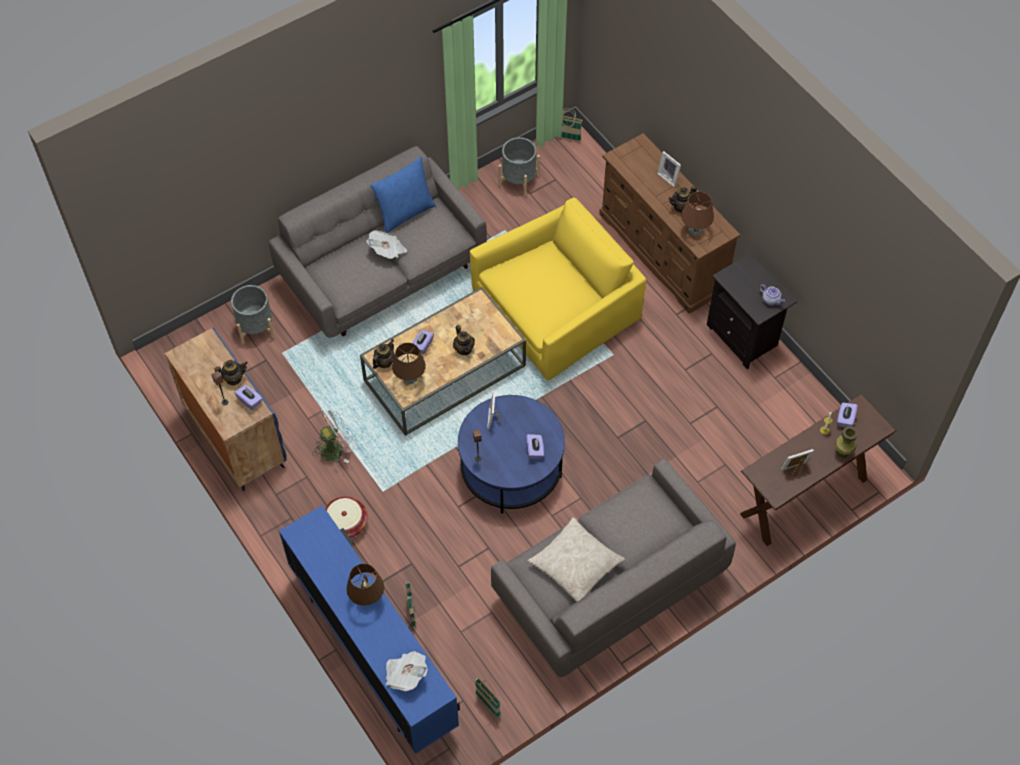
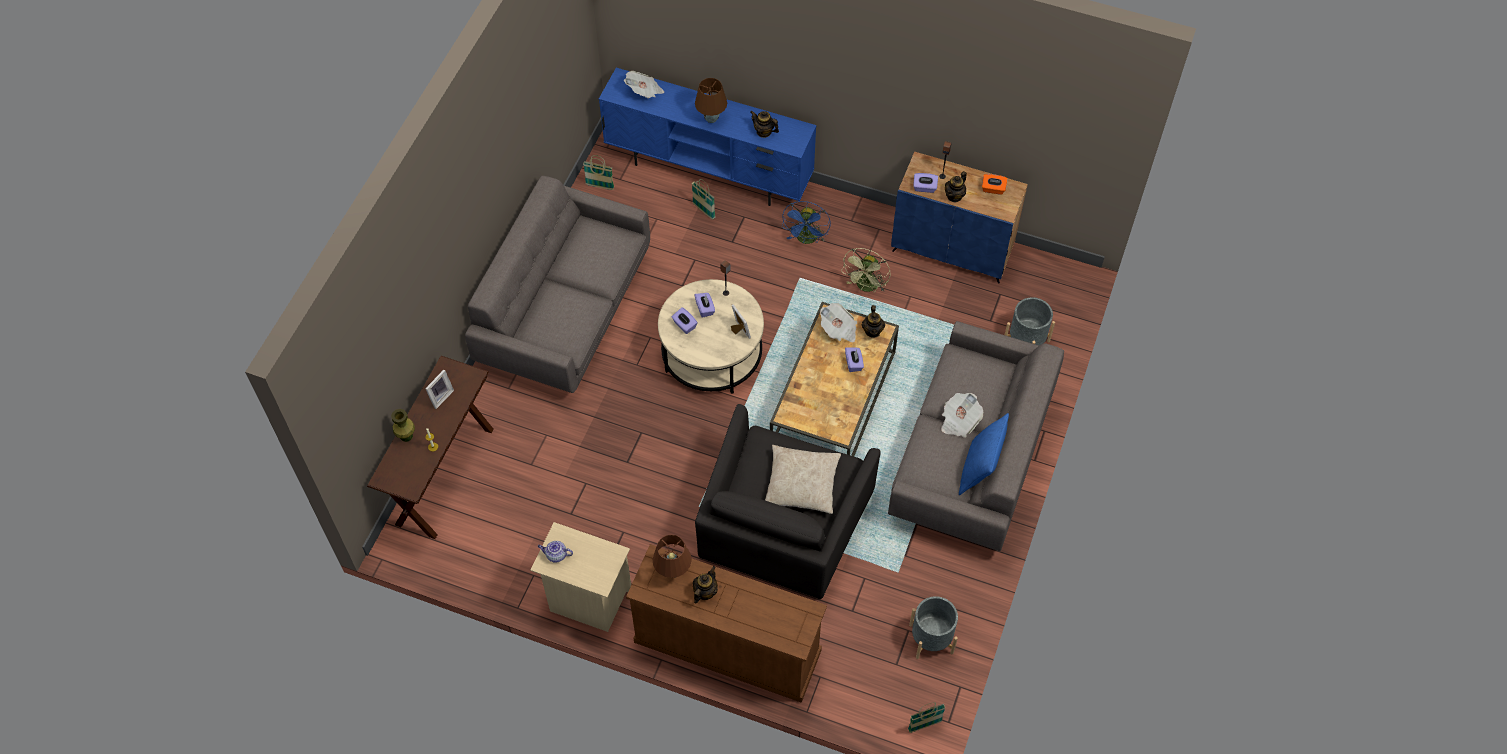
camera: 145 degrees right, 0 degrees up
(196, 365) = (993, 189): none -> orange tissue box
(336, 448) = (866, 287): white fan -> green fan
(346, 523) = (806, 240): basket -> blue fan
(410, 379) = (839, 329): brown table lamp -> newspaper
(464, 349) = (816, 382): teapot -> teapot (764, 132)
(511, 469) = (712, 354): blue coffee table -> beige coffee table
(557, 309) = (783, 520): yellow armchair -> black armchair
(575, 564) = (587, 259): beige pillow -> beige pillow (802, 484)
(669, 177) = (740, 620): picture frame -> none
(744, 336) = (587, 600): black nightstand -> beige nightstand
(845, 419) = (419, 468): purple tissue box -> purple tissue box (705, 309)

